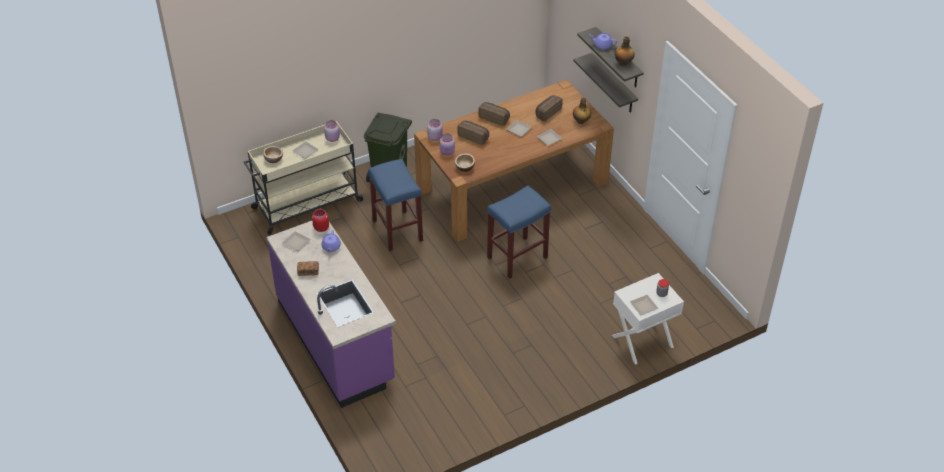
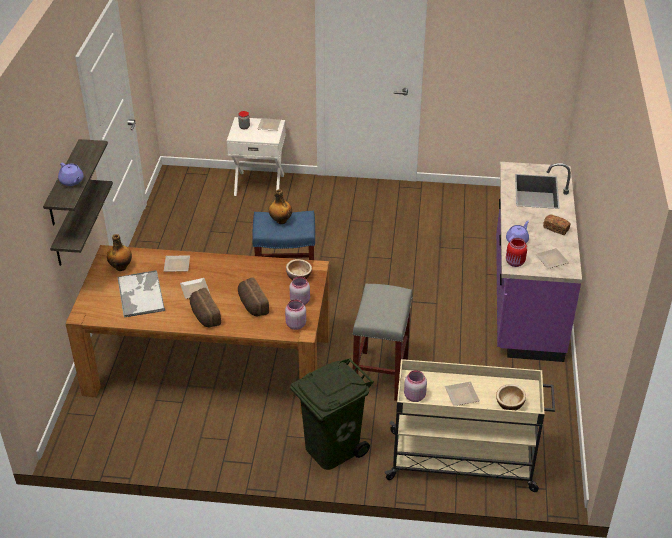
camera: 145 degrees left, 5 degrees down
(396, 230) = (380, 376): blue stool -> grey stool
(547, 112) = (140, 294): bread -> tray
(623, 63) = (82, 155): bottle -> bottle (280, 221)

